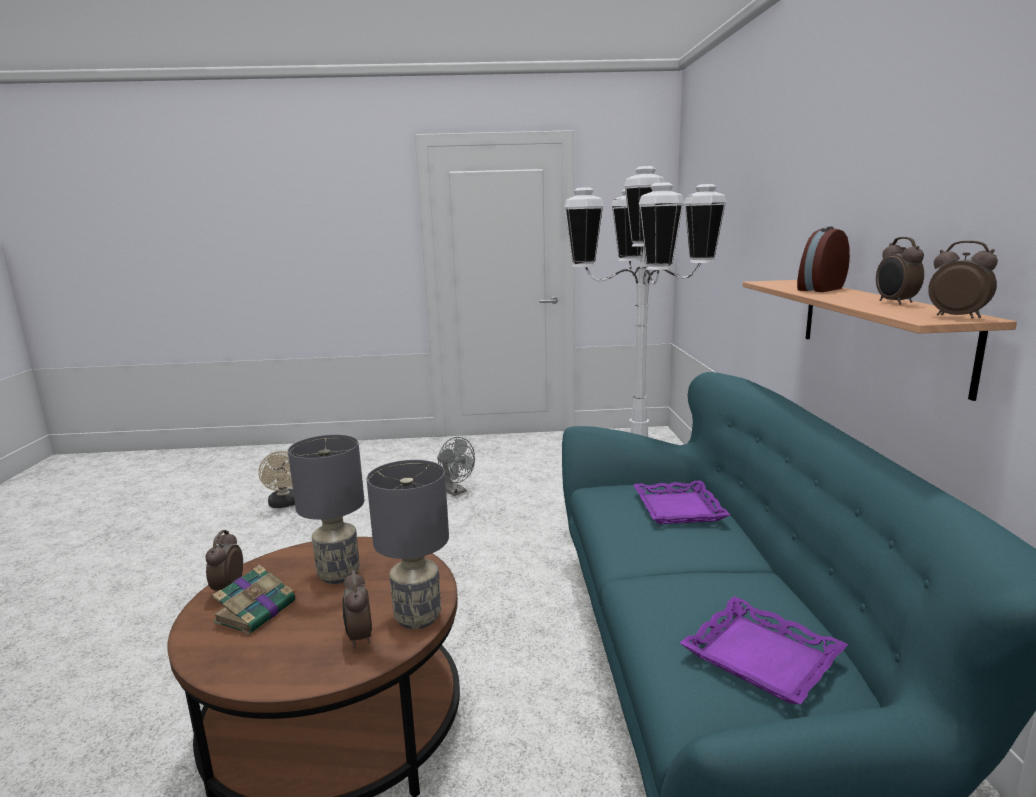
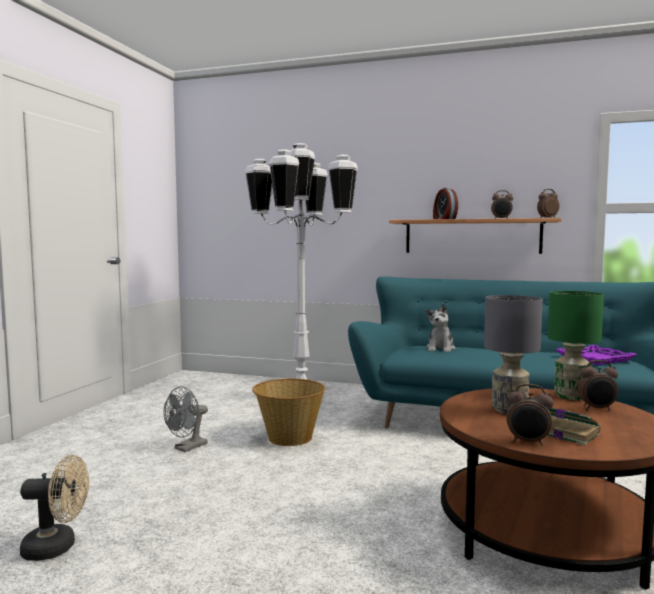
camera: 70 degrees left, 10 degrees down
(419, 617) = (571, 396): grey table lamp -> green table lamp
(455, 491) = (187, 448): grey fan -> grey fan turned 150 degrees clockwise
(511, 526) = (289, 437): none -> basket
(679, 508) = (440, 349): purple tray -> plush toy

